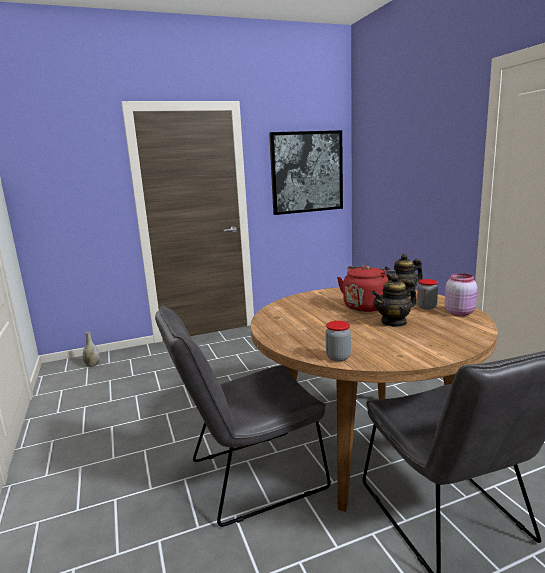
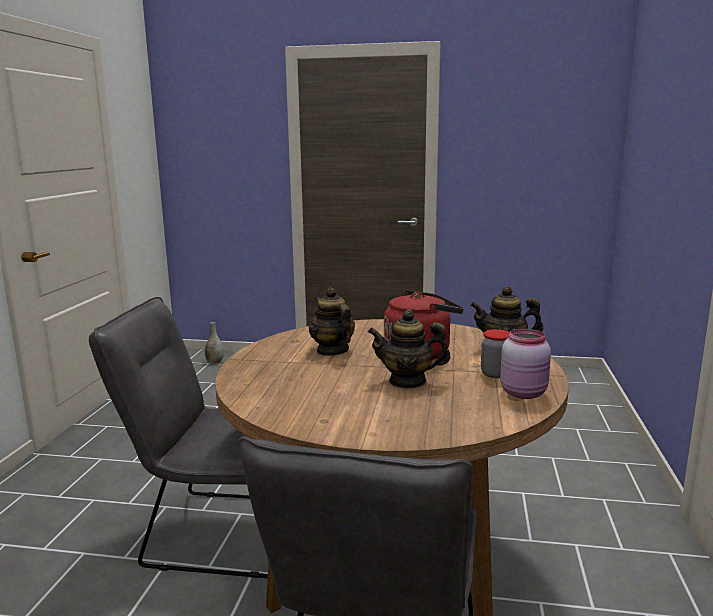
camera: 30 degrees right, 0 degrees up
(307, 172) = (539, 147): picture -> none
(314, 317) = (332, 351): none -> teapot
(338, 357) = (258, 401): jar -> none

